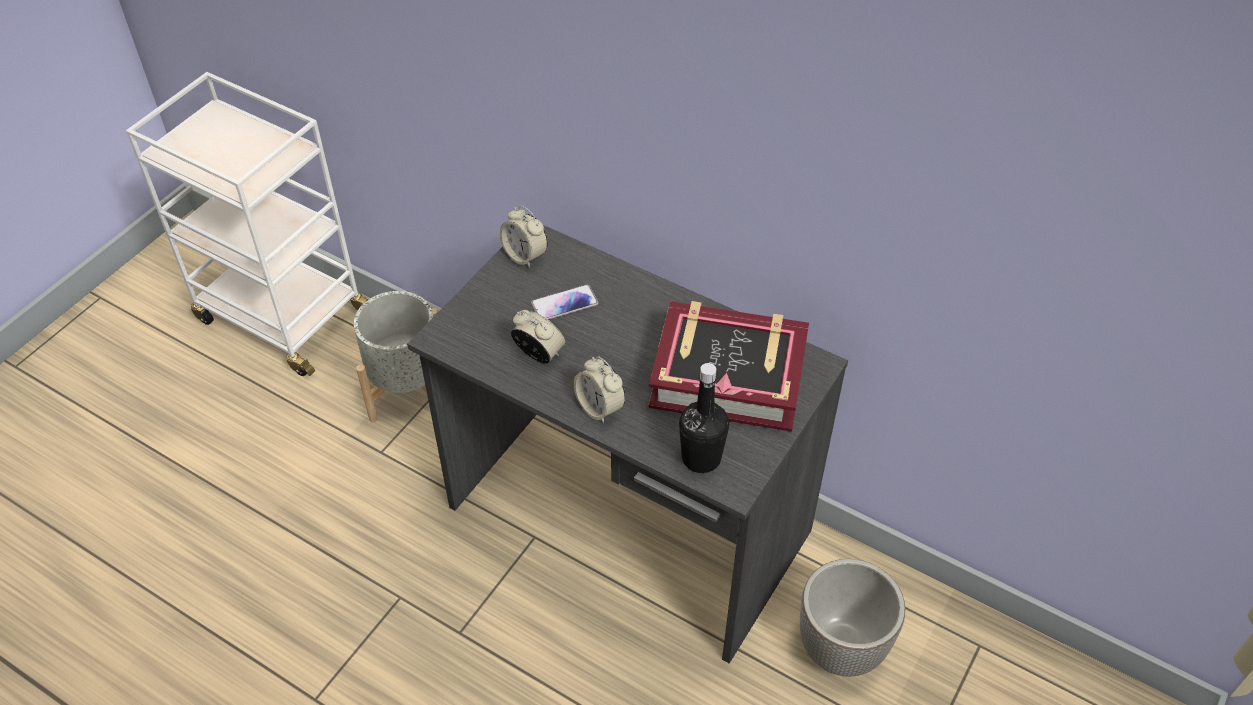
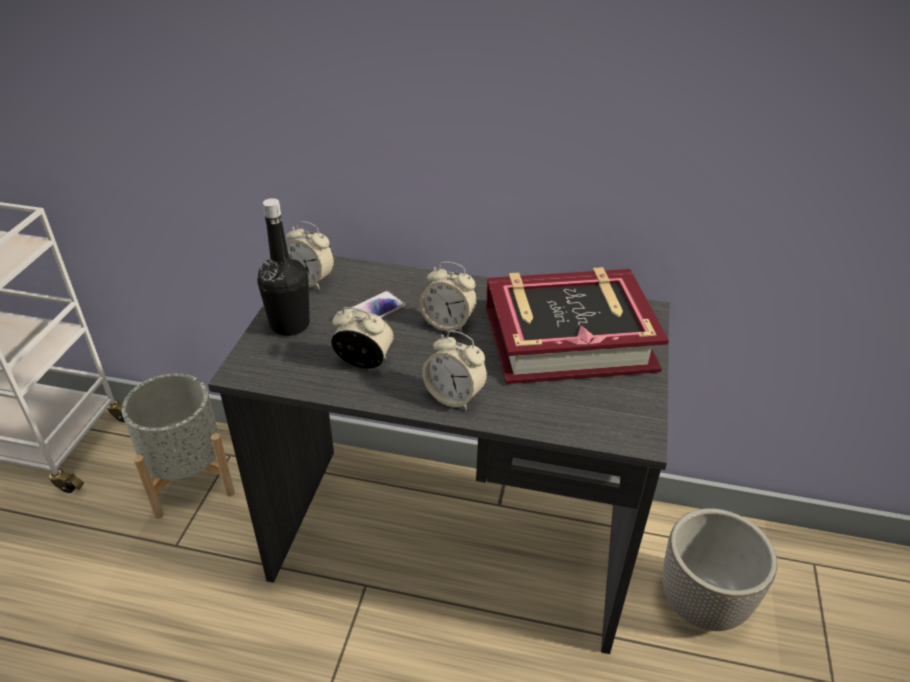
camera: 20 degrees left, 10 degrees down
(628, 333) = (448, 323): none -> alarm clock
(701, 458) = (587, 418): black bottle -> black bottle (290, 324)

